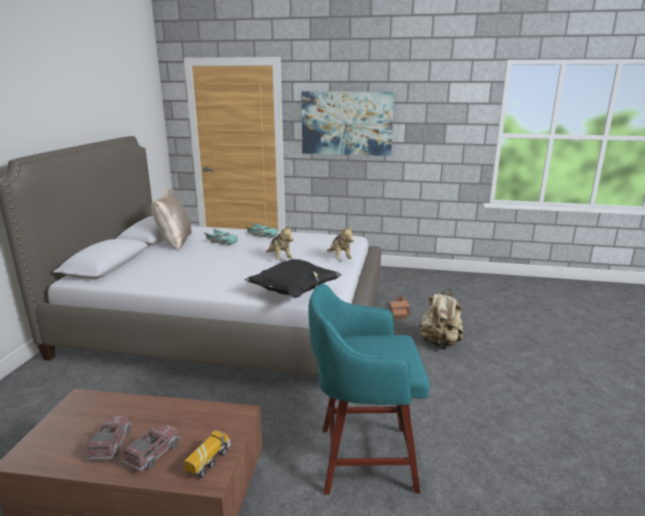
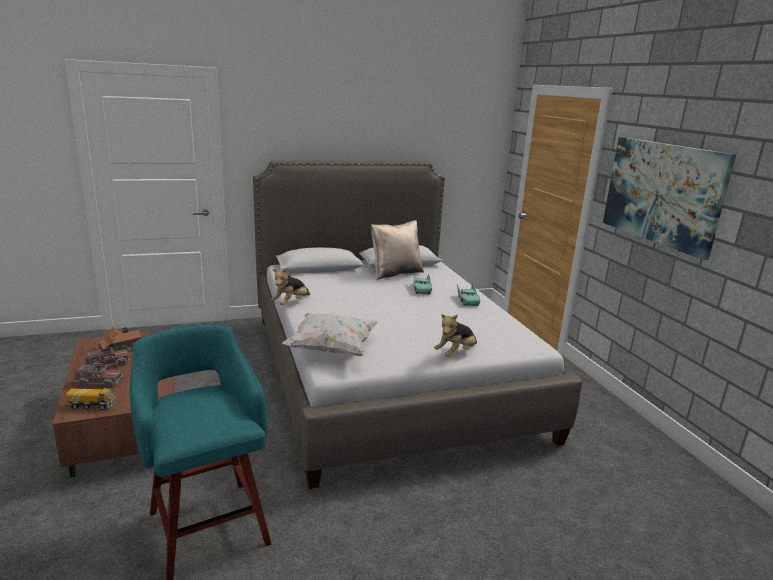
camera: 60 degrees right, 0 degrees up
(279, 258) = (415, 323): plush toy -> plush toy (291, 303)
(293, 292) = (332, 349): black pillow -> white pillow
(399, 313) = (534, 479): toy house -> toy house (120, 348)
(440, 343) = (489, 539): beige backpack -> none

